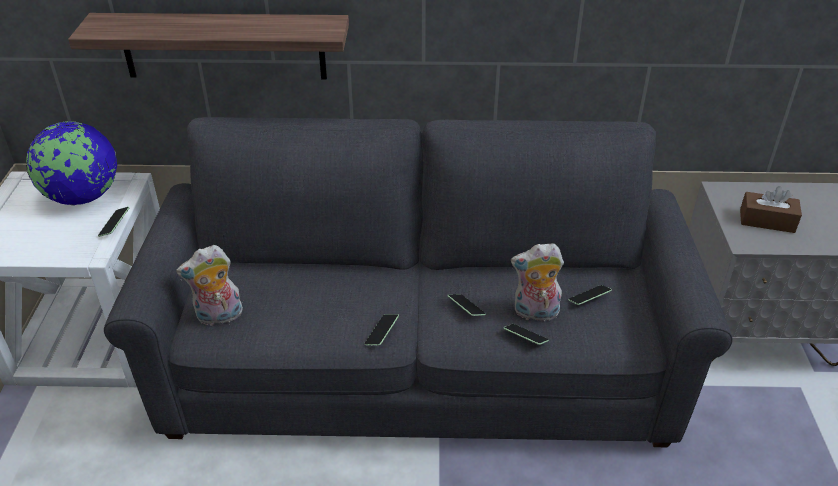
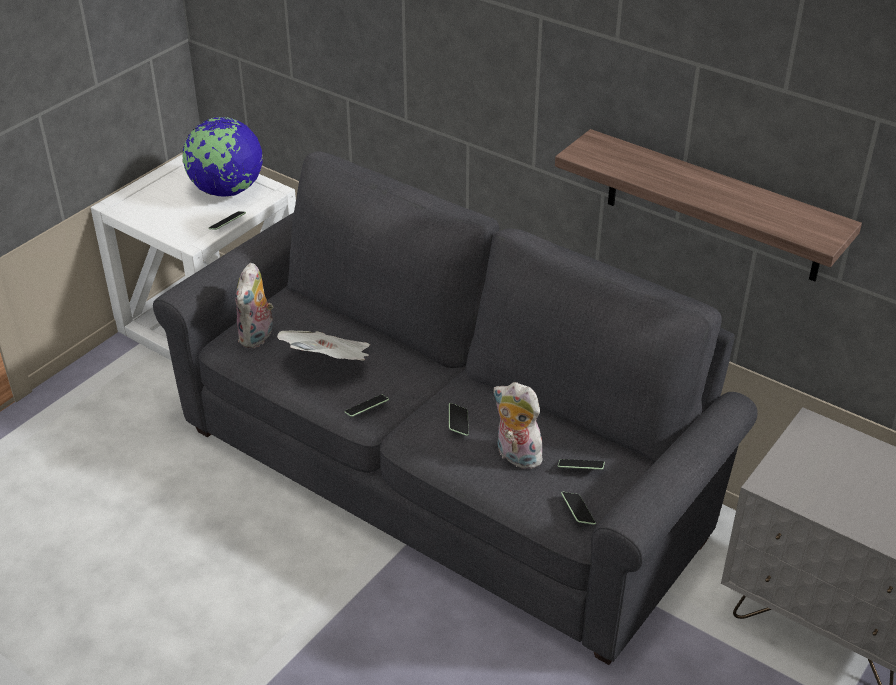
camera: 35 degrees right, 0 degrees up
(219, 317) = (258, 337): plush toy -> plush toy turned 90 degrees counterclockwise
(223, 46) = (365, 92): shelf -> shelf (713, 207)
(309, 310) = (329, 363): none -> newspaper
(525, 338) = (482, 472): phone -> phone (577, 512)
(767, 221) = (822, 475): brown tissue box -> none

